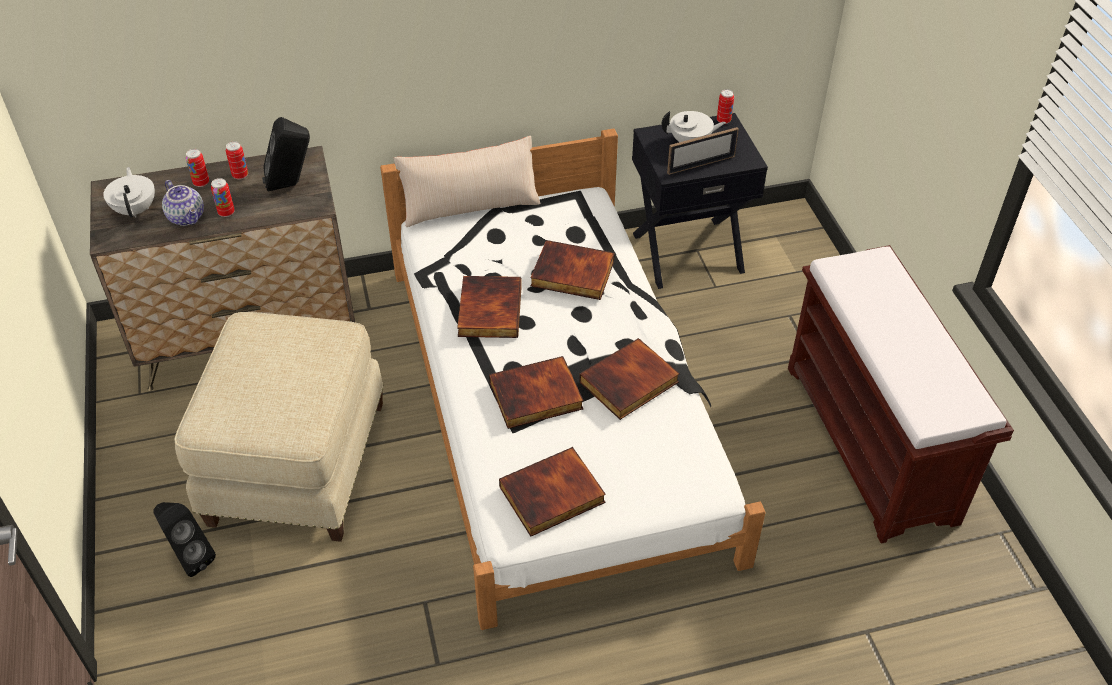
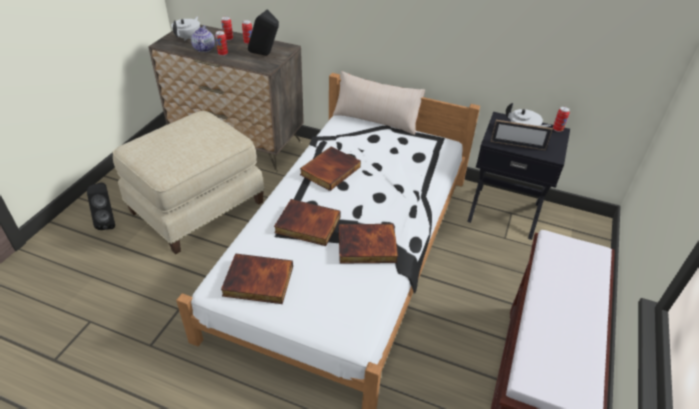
camera: 35 degrees right, 5 degrees down
(571, 274) = (393, 174): book -> none

